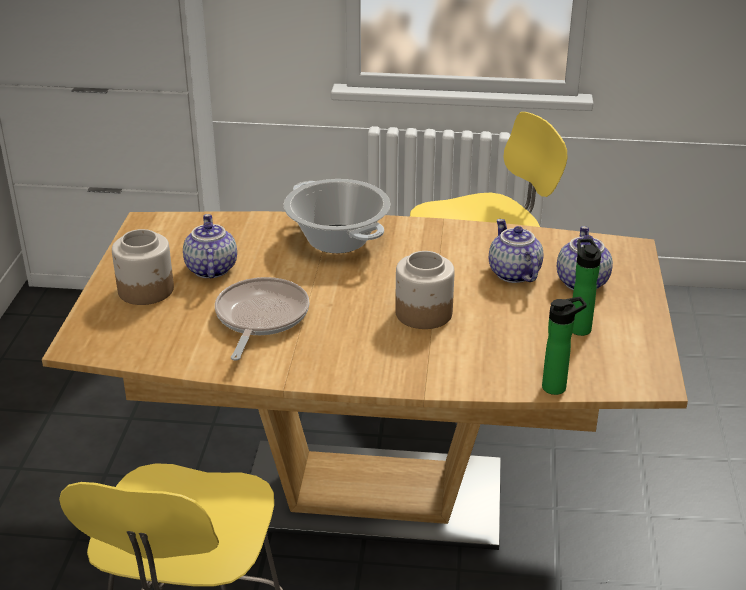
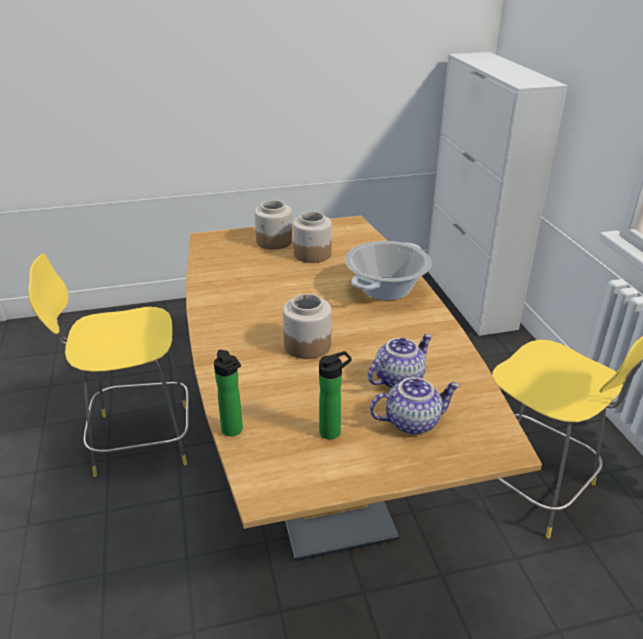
camera: 70 degrees right, 0 degrees up
(210, 269) = (312, 254): teapot -> jar
(260, 318) = (264, 283): frying pan -> none

